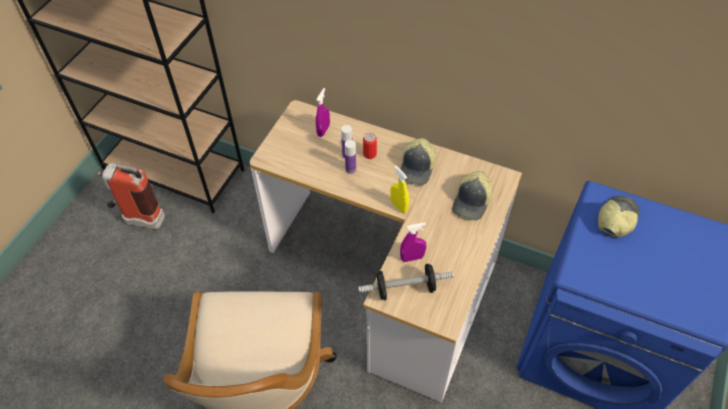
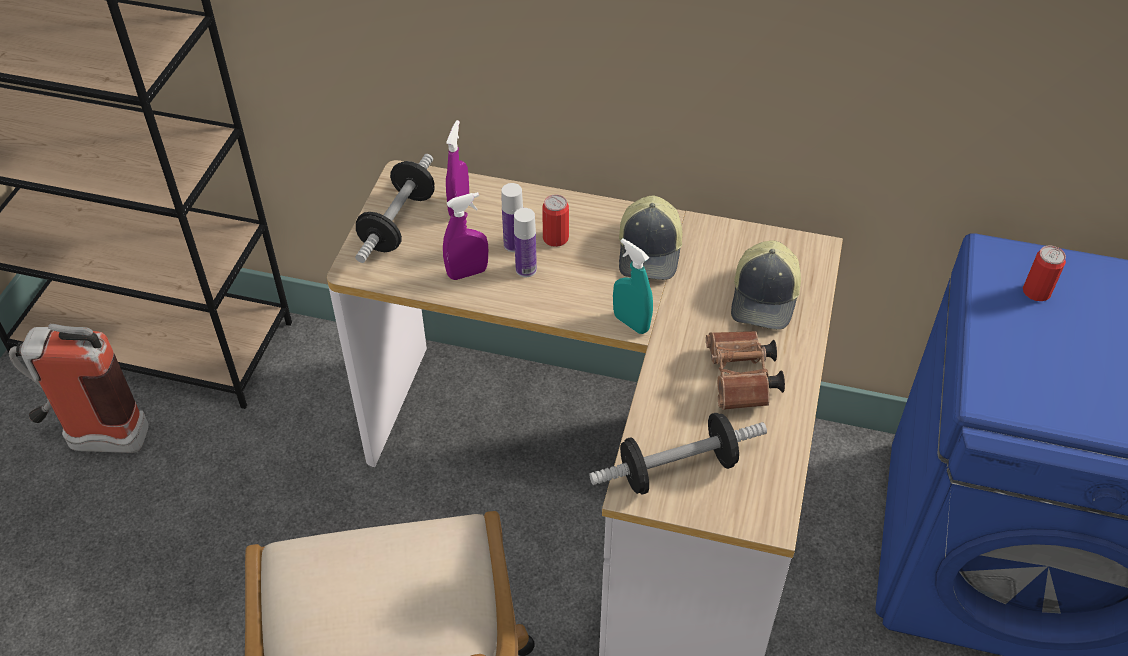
camera: 10 degrees left, 5 degrees down
(290, 136) = (398, 223): none -> dumbbell
(399, 206) = (631, 323): yellow spray bottle -> turquoise spray bottle
(412, 258) = (677, 411): purple spray bottle -> purple spray bottle (467, 273)
(449, 246) = (741, 381): none -> brown binoculars
(616, 219) = (1036, 292): cap -> can

